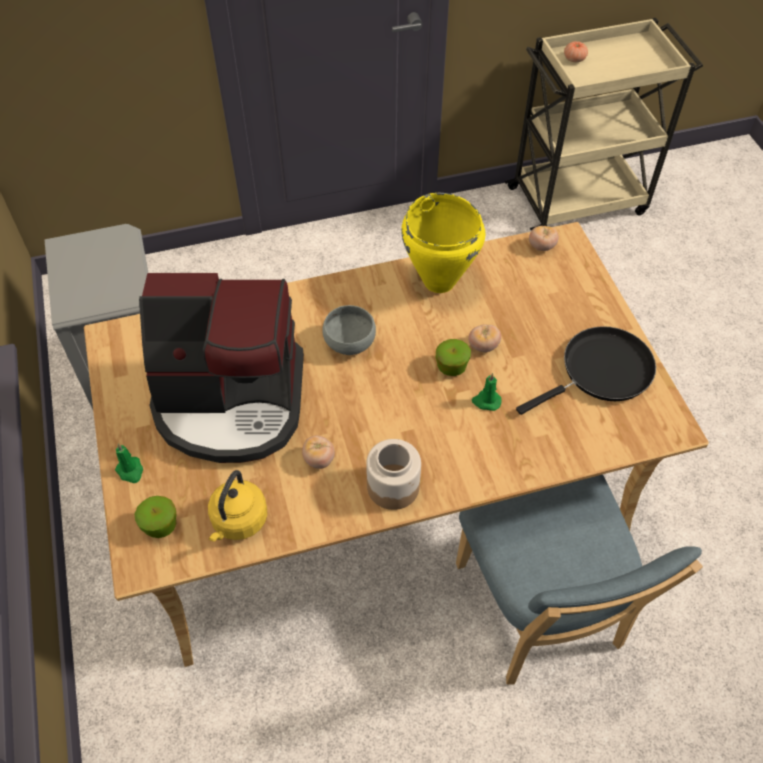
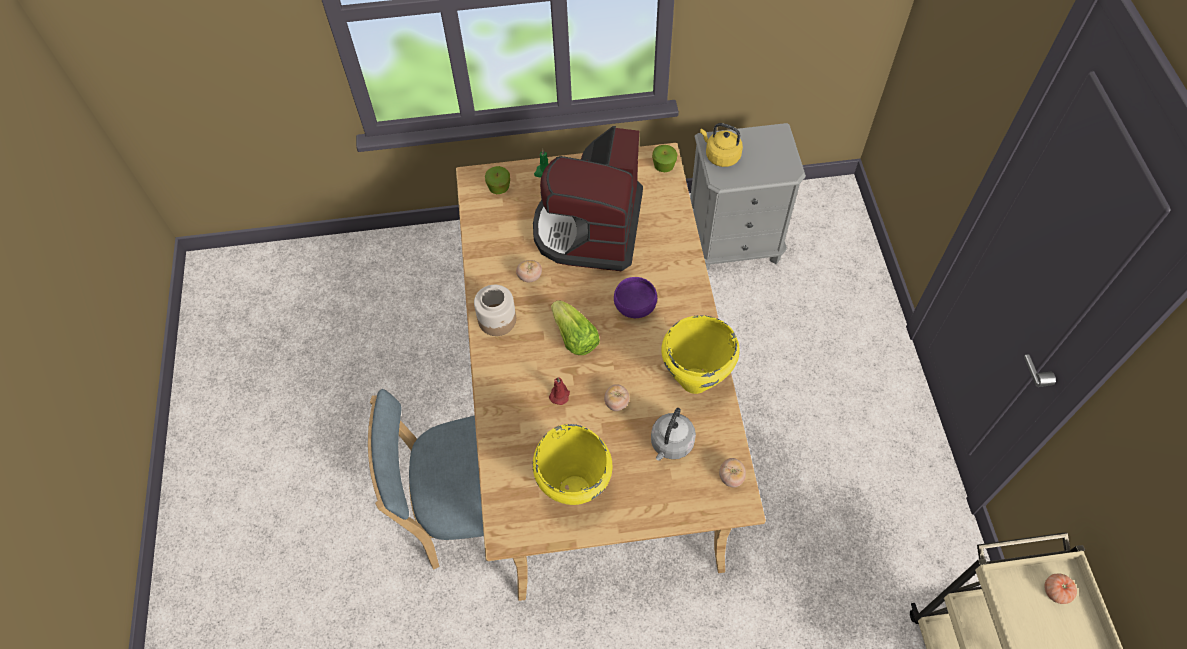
camera: 100 degrees right, 5 degrees up
(238, 522) = (491, 228): yellow kettle -> yellow kettle (720, 156)
(348, 342) = (635, 305): grey bowl -> purple bowl
(404, 397) = (574, 337): none -> lettuce
(451, 367) = (598, 375): apple -> apple (664, 166)
(486, 401) = (560, 394): green candle -> red candle
(520, 295) = (671, 444): none -> grey kettle
(601, 372) = (574, 491): black frying pan -> yellow cooking pot

